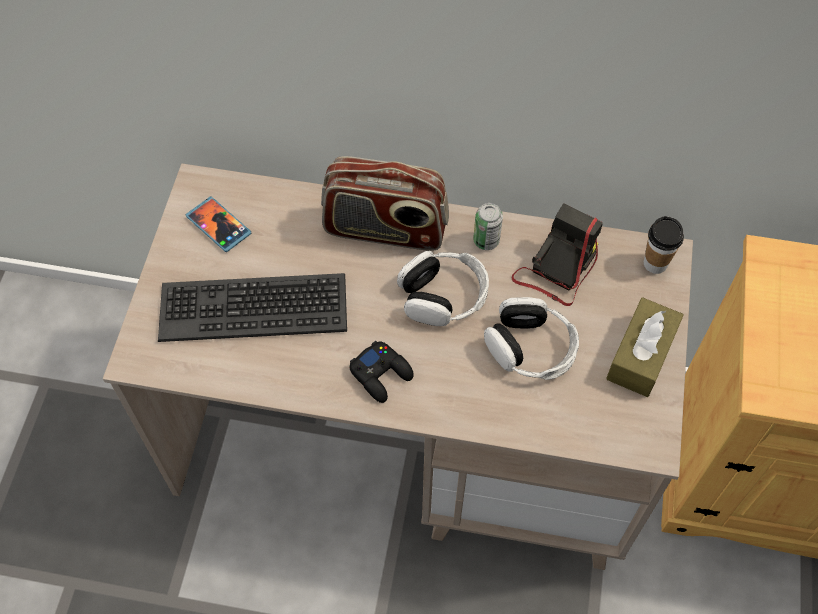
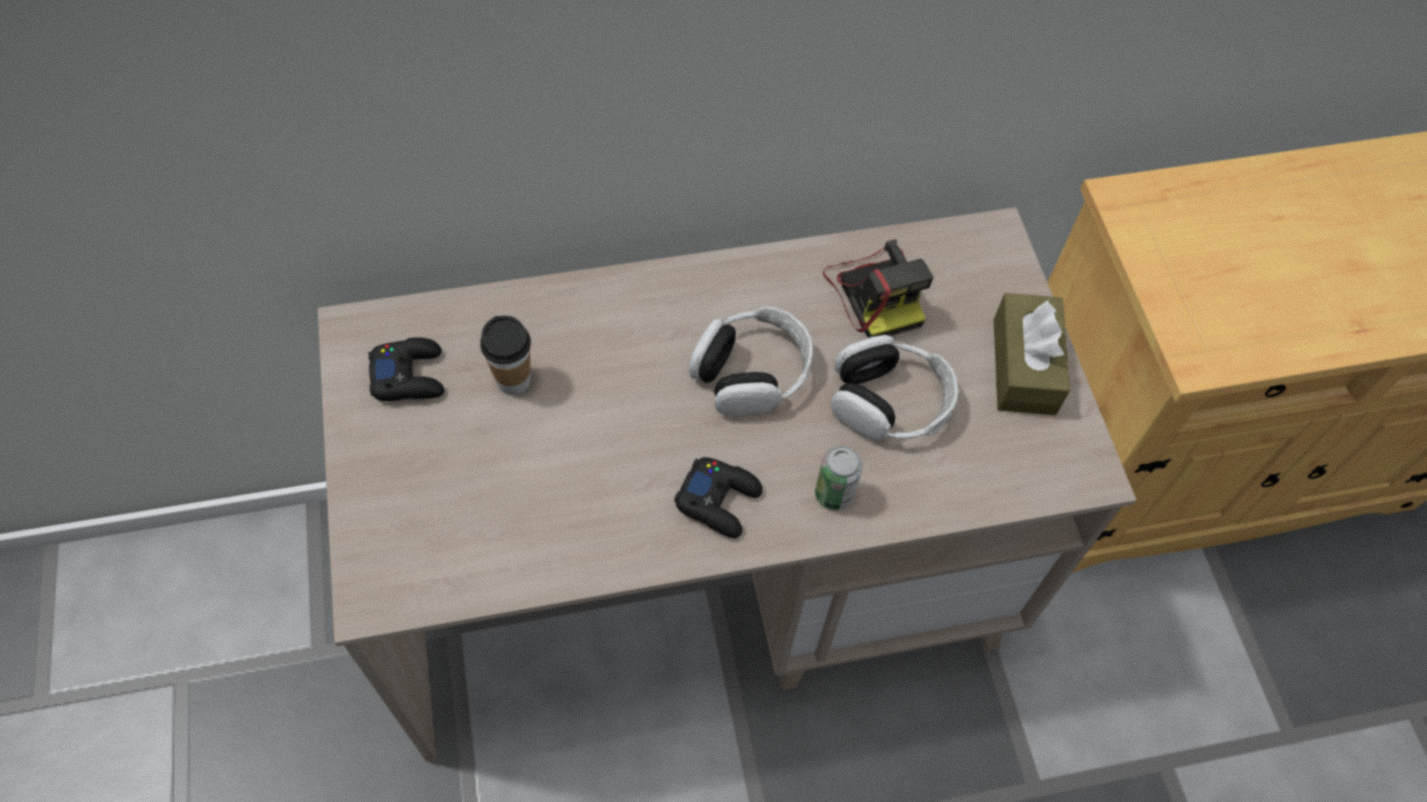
camera: 25 degrees left, 0 degrees up
(219, 225) = (409, 375): phone -> black game controller
(253, 307) = (507, 469): keyboard -> none
(385, 229) = (637, 310): radio -> none
(486, 240) = (772, 285): can -> can (834, 494)
(557, 269) = (875, 293): camera -> camera turned 150 degrees clockwise
(655, 263) = (987, 249): cup -> cup (513, 381)

